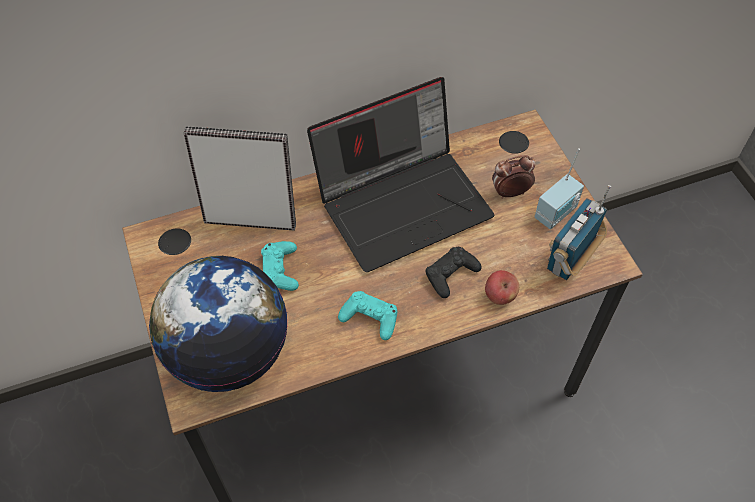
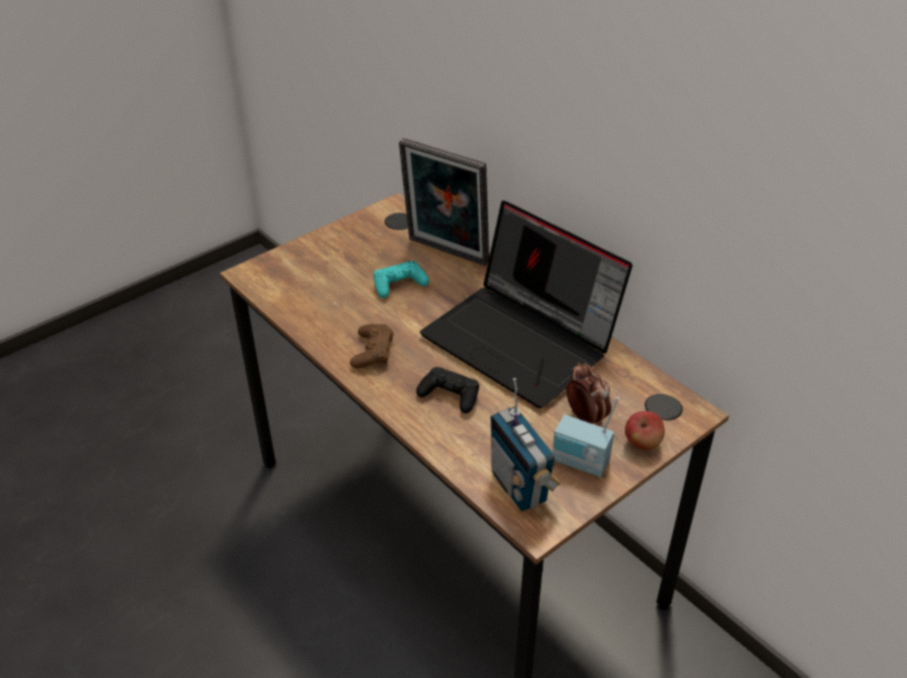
camera: 70 degrees right, 15 degrees down
(229, 353) = (301, 280): globe -> none
(251, 219) = (445, 253): picture frame -> picture frame turned 135 degrees clockwise
(370, 318) = (372, 351): turquoise game controller -> brown game controller
(499, 296) = (442, 437): apple -> apple (642, 443)
(570, 260) = (519, 486): radio -> radio turned 135 degrees counterclockwise

